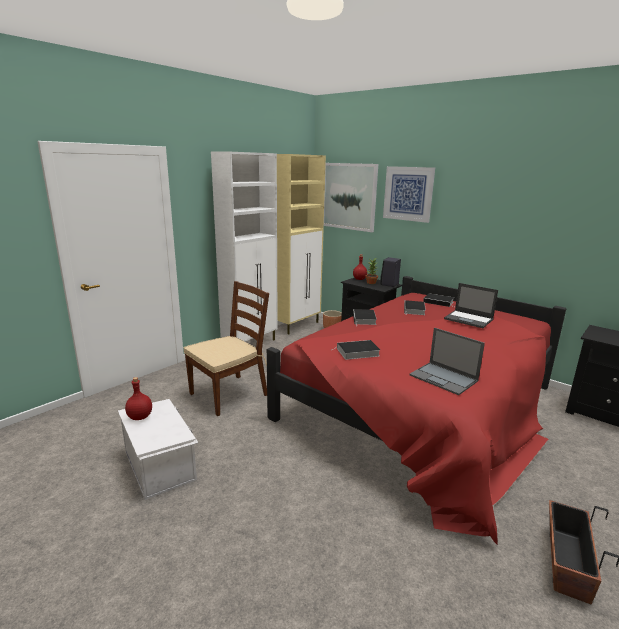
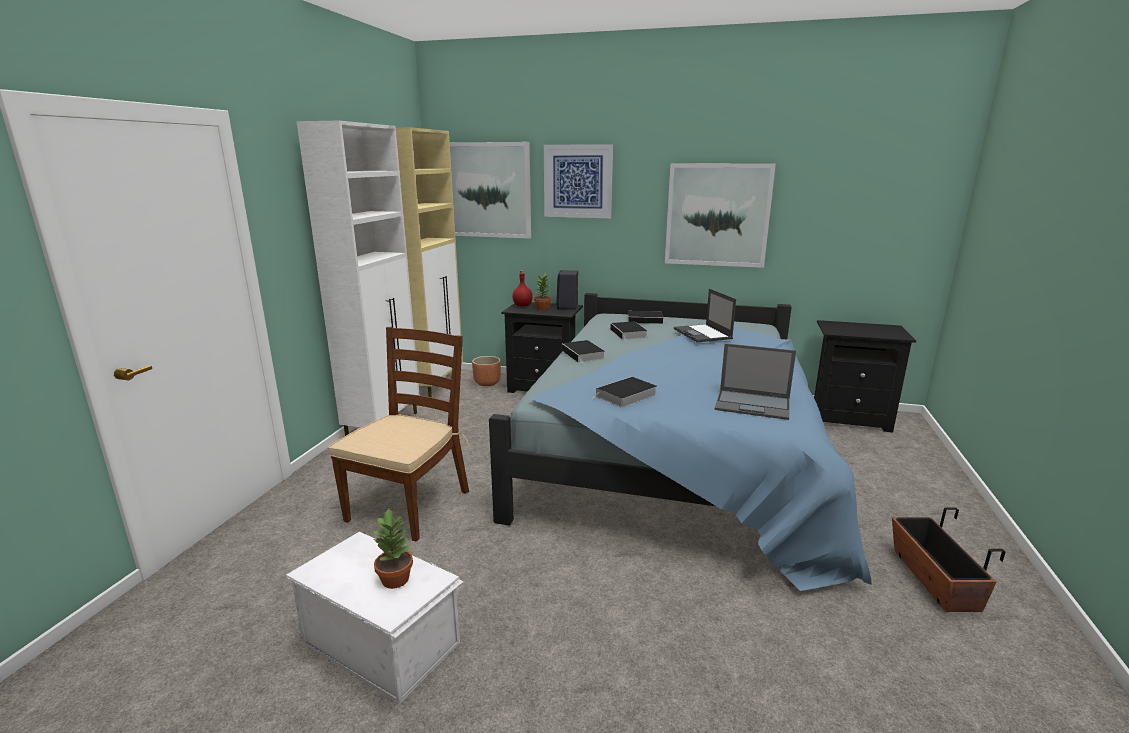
camera: 25 degrees left, 0 degrees up
(140, 417) = (339, 572): red bottle -> none
(163, 429) = (396, 579): none -> potted plant
(423, 408) = (675, 456): red bed -> blue bed
(469, 319) = (703, 334): laptop -> laptop turned 60 degrees clockwise
(511, 227) = (717, 215): none -> picture

